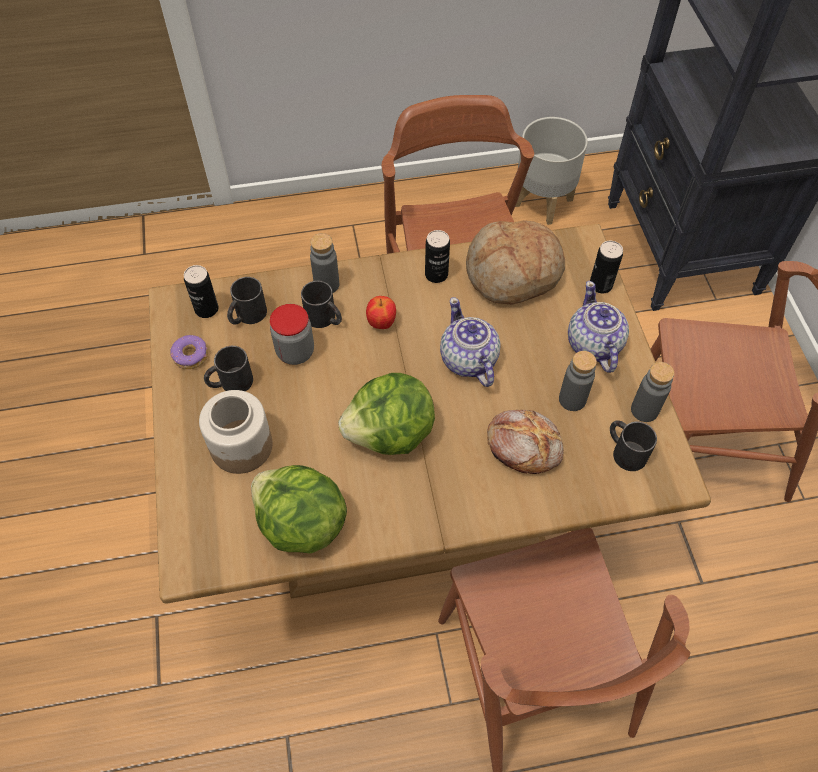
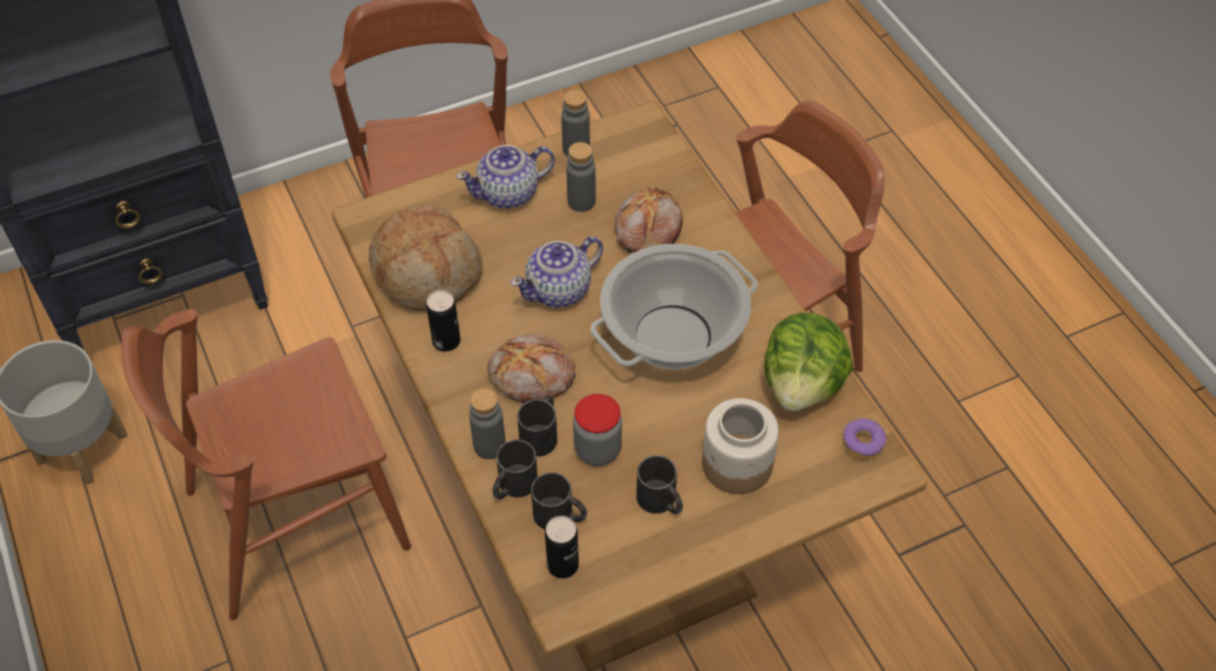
camera: 105 degrees left, 5 degrees down
(191, 356) = (637, 557): donut -> donut (862, 443)
(381, 323) = (532, 377): apple -> bread
(391, 434) = (673, 336): lettuce -> cooking pot
(600, 285) = (425, 196): can -> none
(624, 450) = (626, 158): black mug -> black mug (513, 486)

